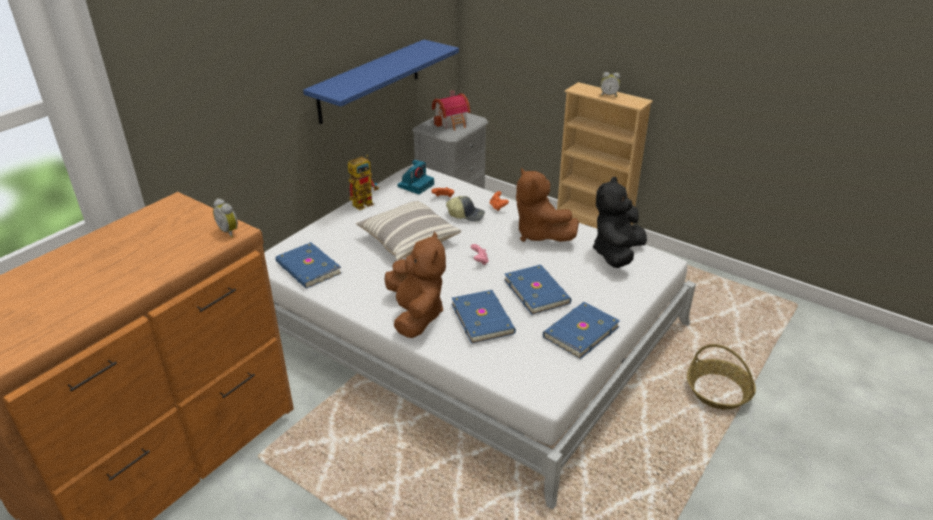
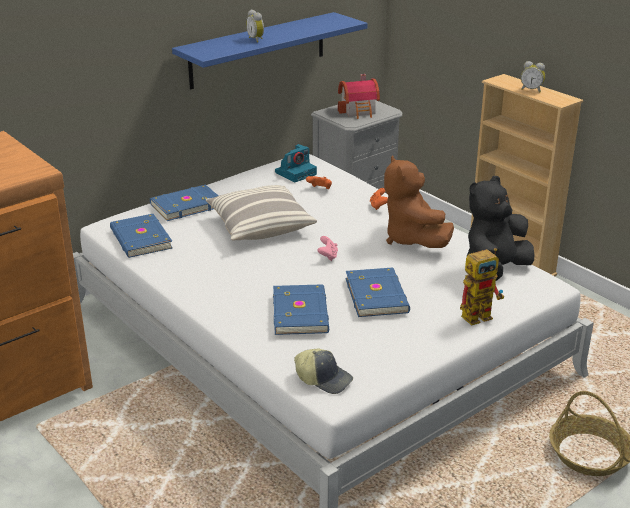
camera: 15 degrees right, 5 degrees down
(230, 231) = (31, 170): alarm clock -> alarm clock (256, 39)
(365, 202) = (232, 184): toy robot -> toy robot (480, 314)
(416, 315) = (230, 299): brown plush toy -> none
(466, 215) = (337, 209): cap -> cap (324, 379)
(579, 332) = (405, 343): blue book -> blue book (185, 205)

